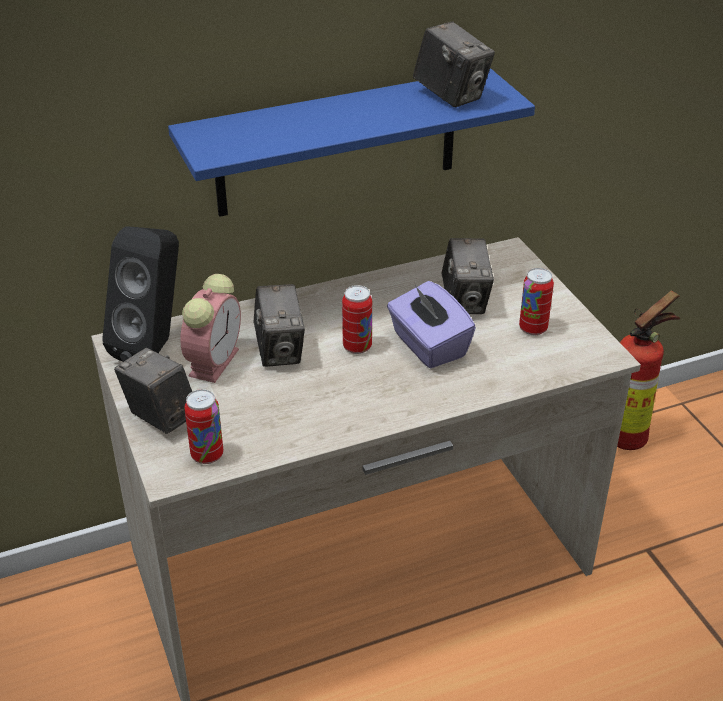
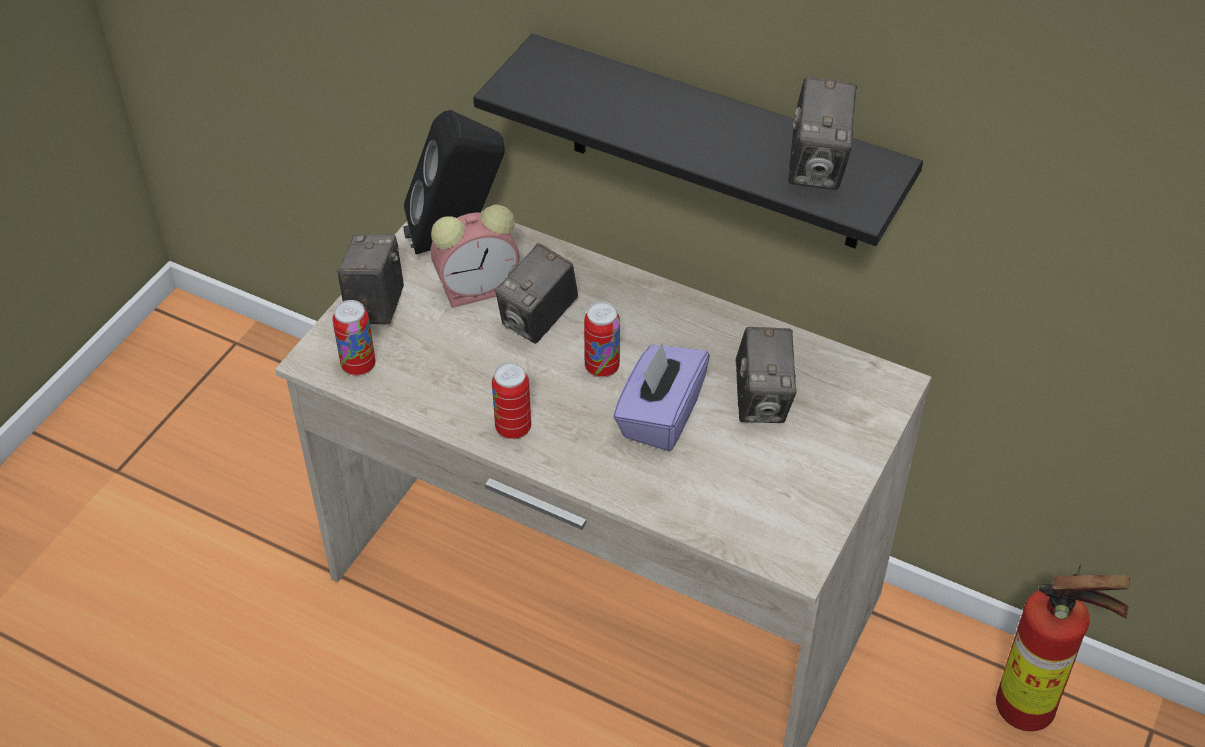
camera: 50 degrees right, 10 degrees up
(337, 144) = (715, 146): blue shelf -> black shelf
(465, 301) = (762, 401): camera -> camera turned 45 degrees counterclockwise
(533, 328) = (777, 479): can -> can (513, 428)

